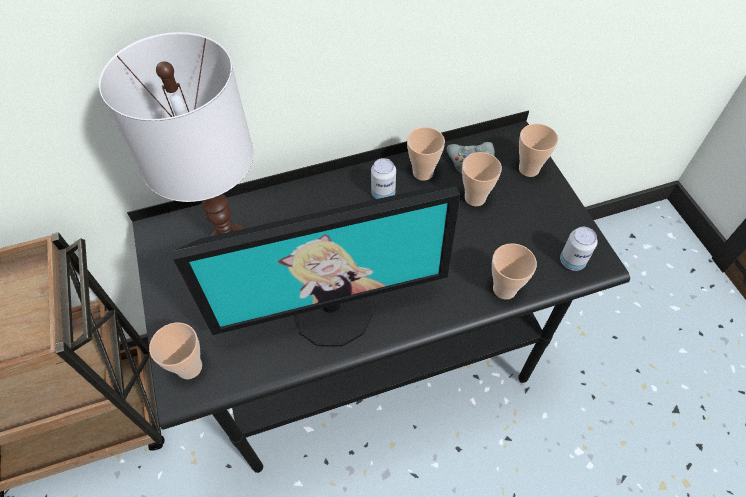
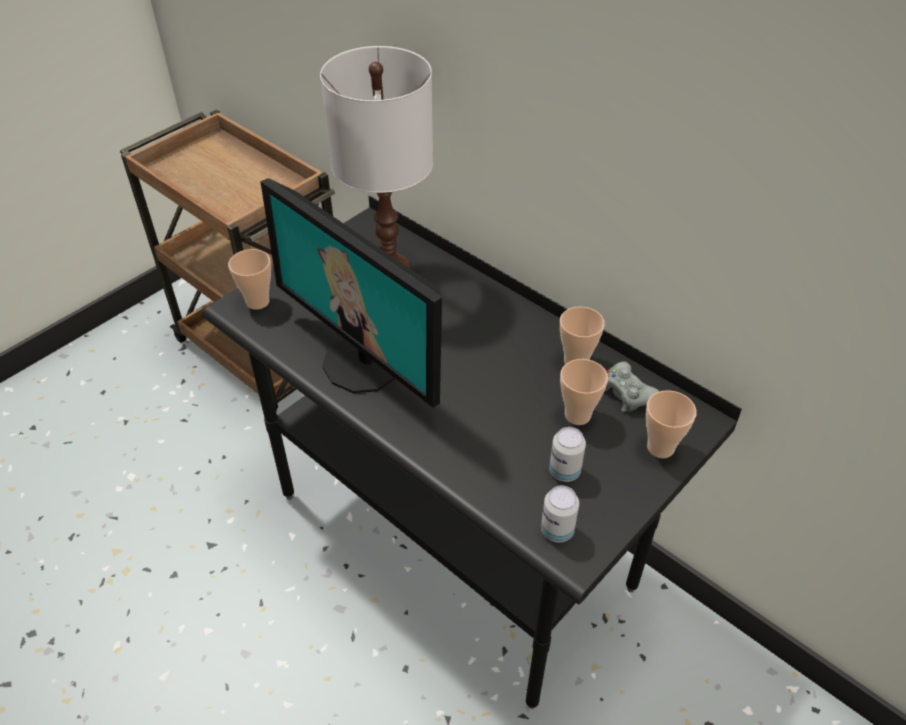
camera: 60 degrees right, 10 degrees down
(383, 193) = (523, 342): can -> can (564, 471)
(504, 289) = (476, 481): cup -> none

